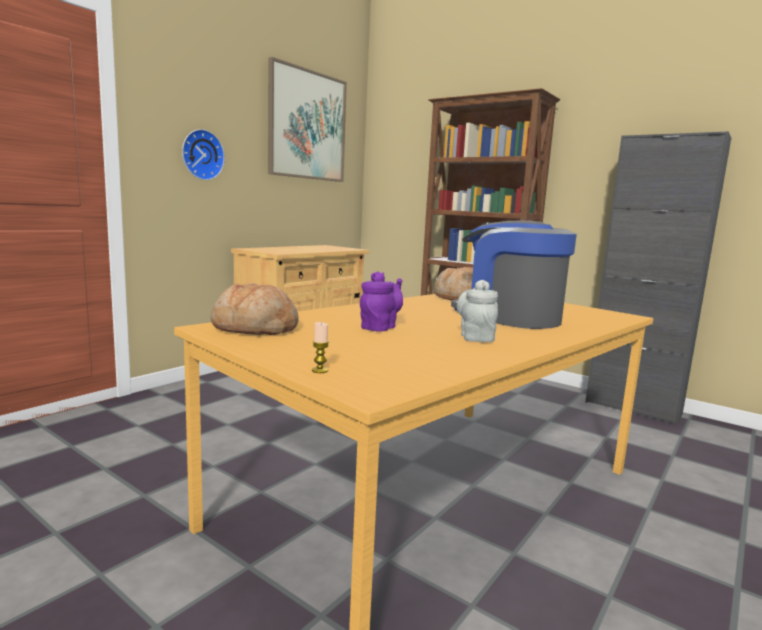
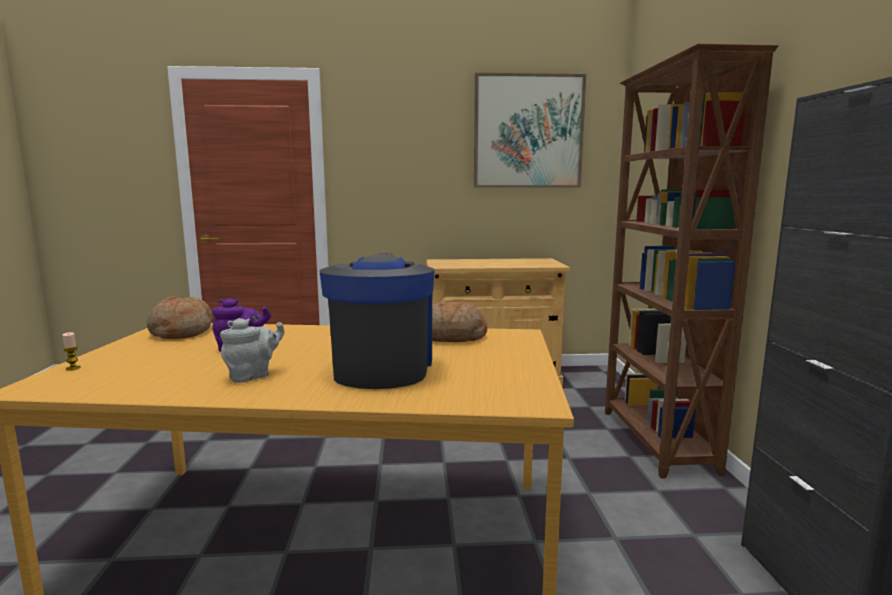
camera: 50 degrees right, 0 degrees up
(201, 155) = (398, 176): wall clock -> none

